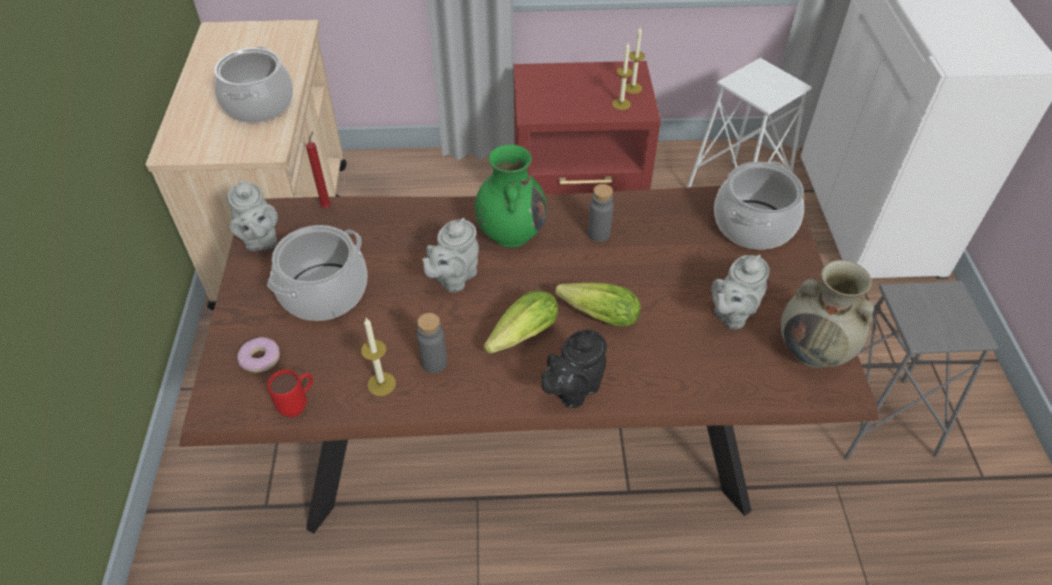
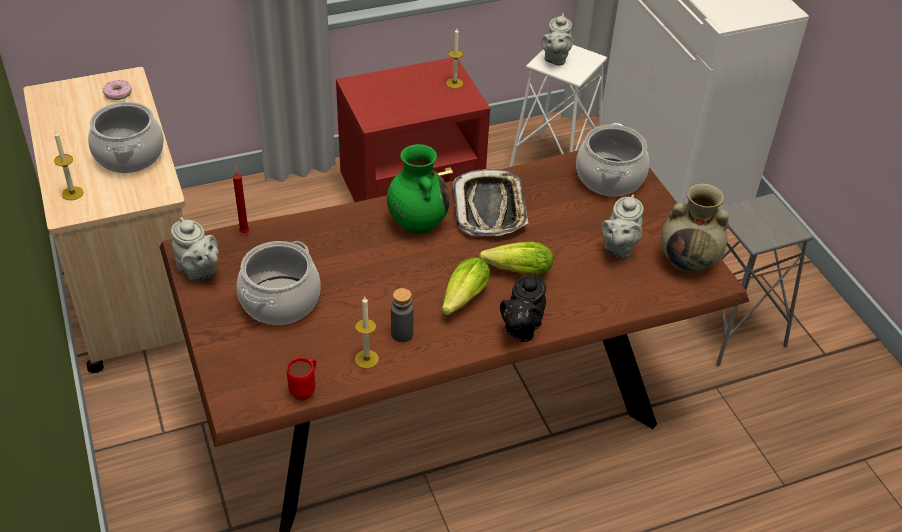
camera: 20 degrees left, 5 degrees down
(260, 359) = (253, 363): donut -> donut (118, 93)
(453, 278) = (386, 267): grey teapot -> grey teapot (555, 59)
(599, 234) = (490, 208): grey bottle -> tray
(621, 104) = (450, 99): candle -> candle (72, 193)

